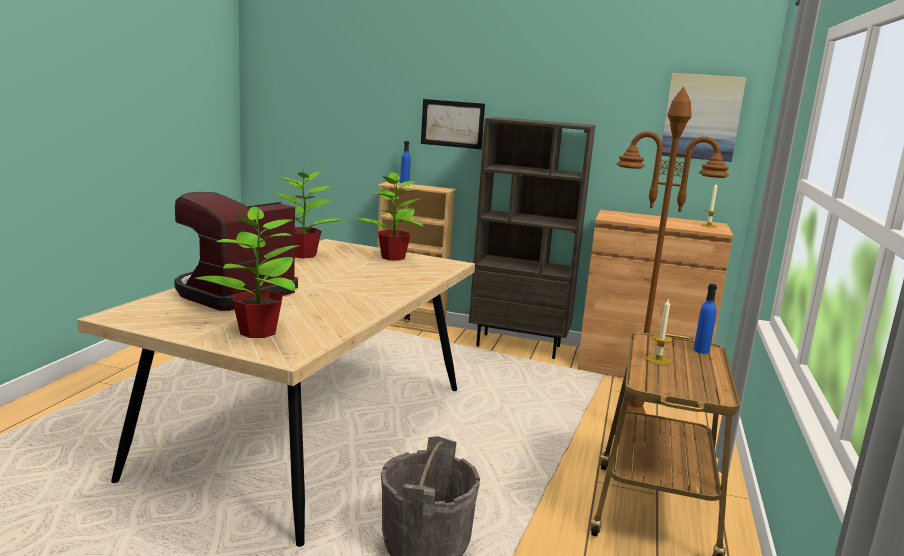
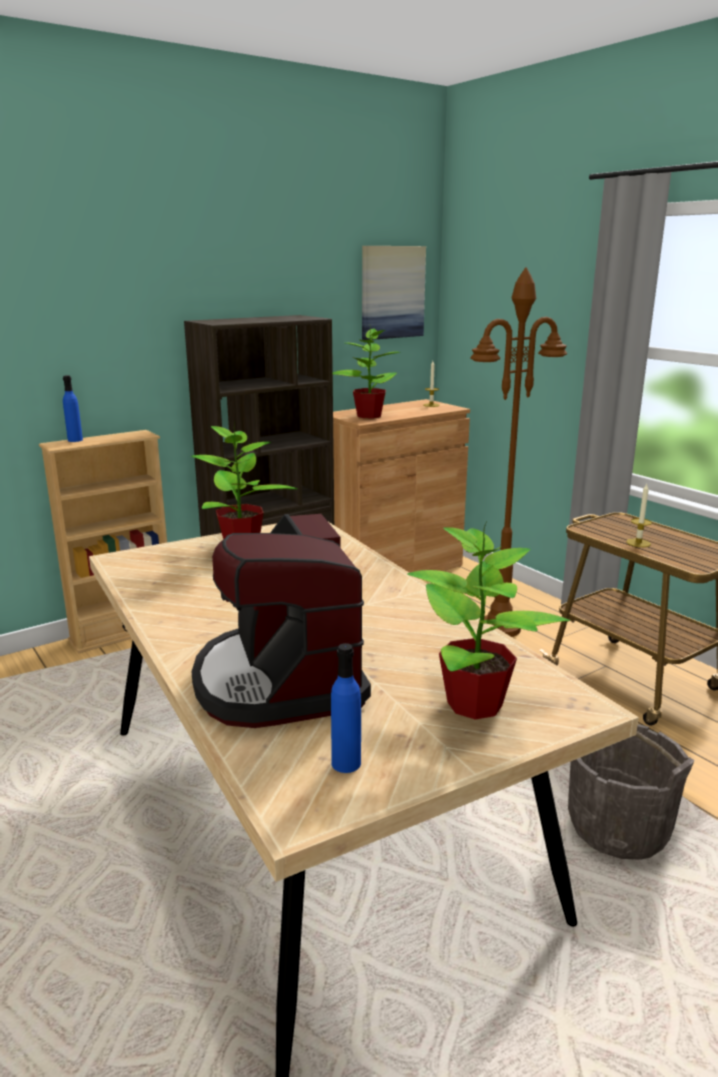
camera: 50 degrees left, 5 degrees up
(303, 255) = (152, 589): potted plant -> potted plant (369, 415)
(452, 124) = (123, 339): picture -> none
(701, 350) = (624, 522): blue bottle -> blue bottle (346, 763)

